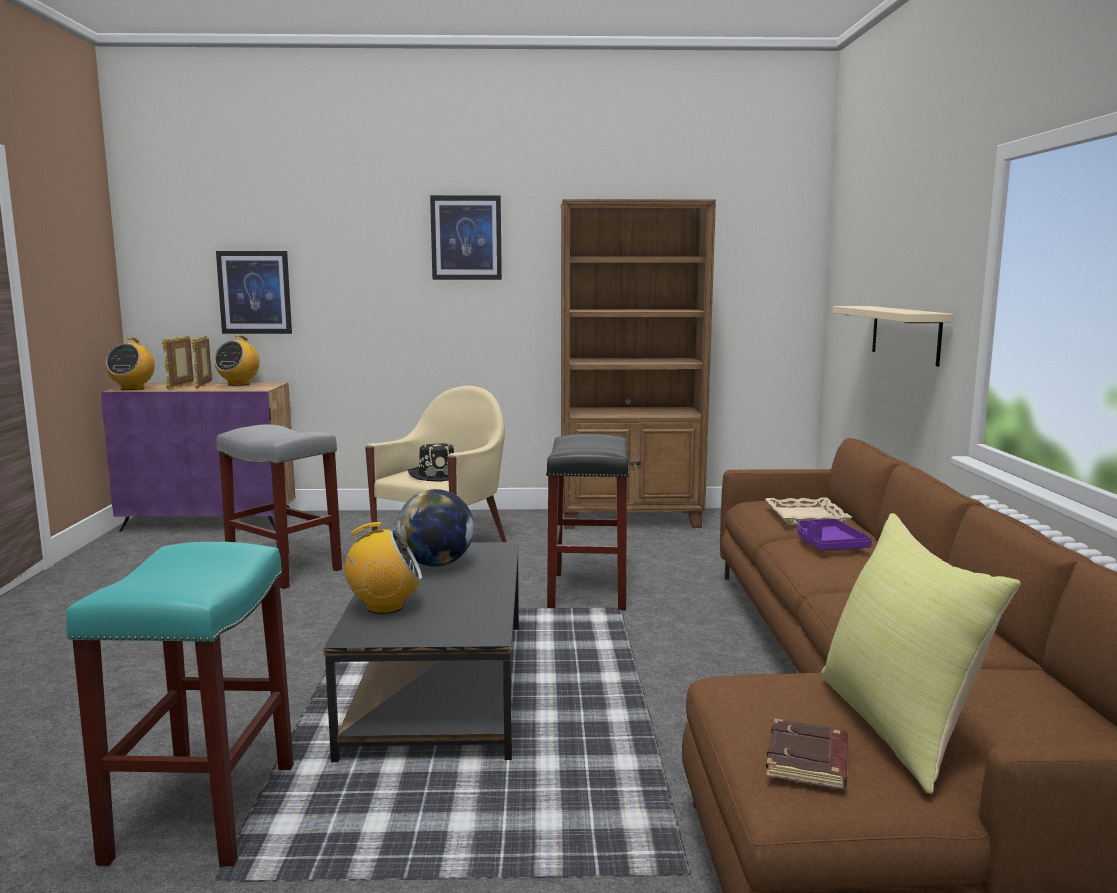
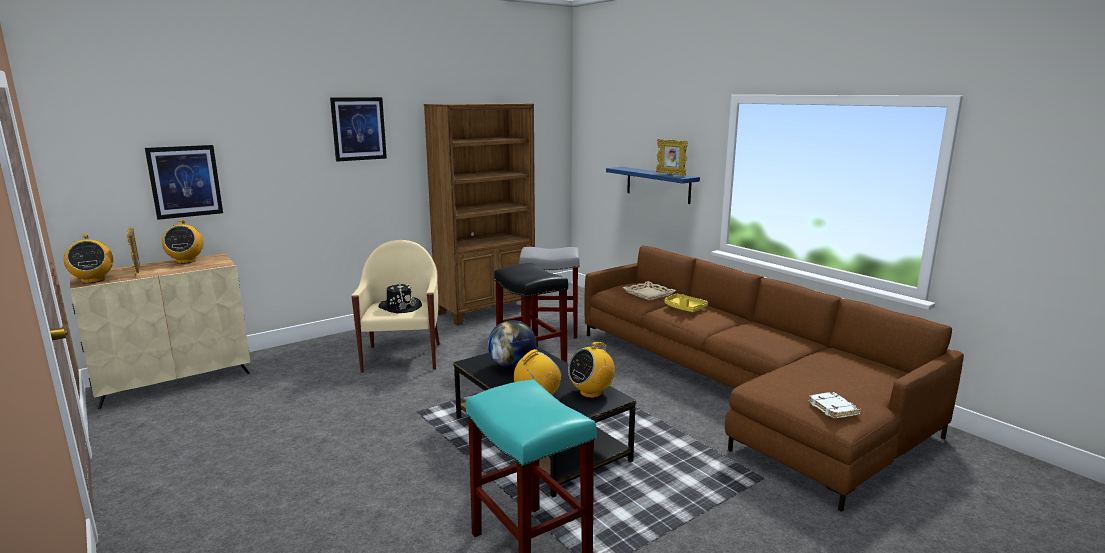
camera: 35 degrees left, 5 degrees up
(204, 386) = (159, 267): picture frame -> picture frame (670, 174)
(210, 521) = (176, 380): purple cabinet -> beige cabinet
(283, 569) = (312, 400): grey stool -> grey stool (549, 330)
(469, 618) = (591, 392): none -> radio
(809, 762) = (834, 408): brown book -> white book
(828, 545) = (684, 308): purple tray -> yellow tray
(899, 726) = (834, 385): yellow pillow -> none
(905, 334) = (658, 184): beige shelf -> blue shelf

